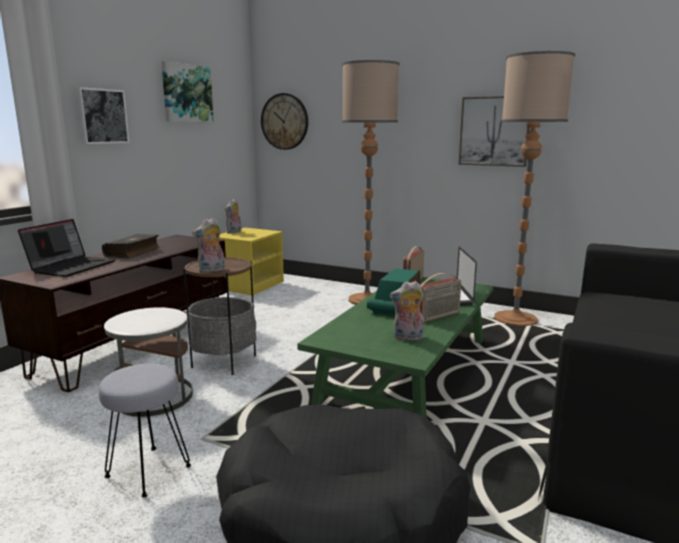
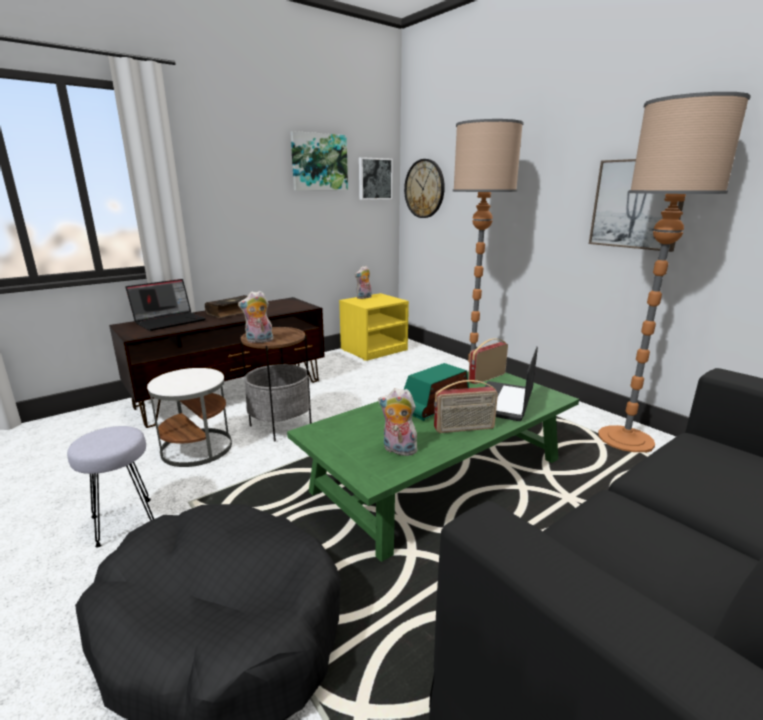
camera: 25 degrees right, 5 degrees up
(101, 116) = (223, 186): picture -> picture (374, 179)

